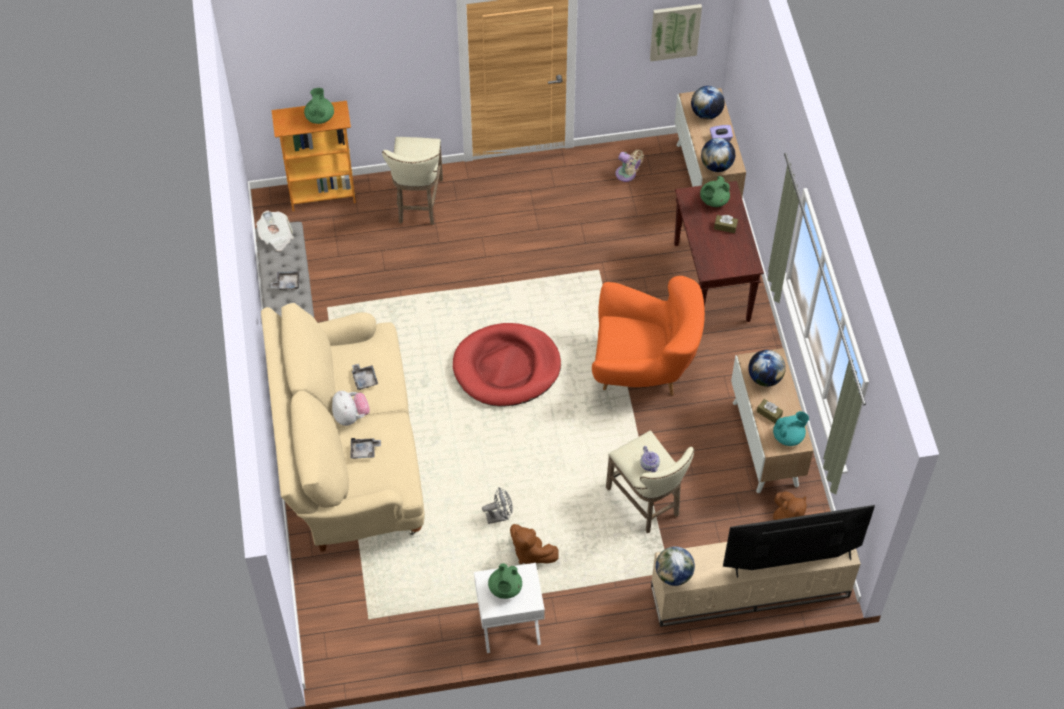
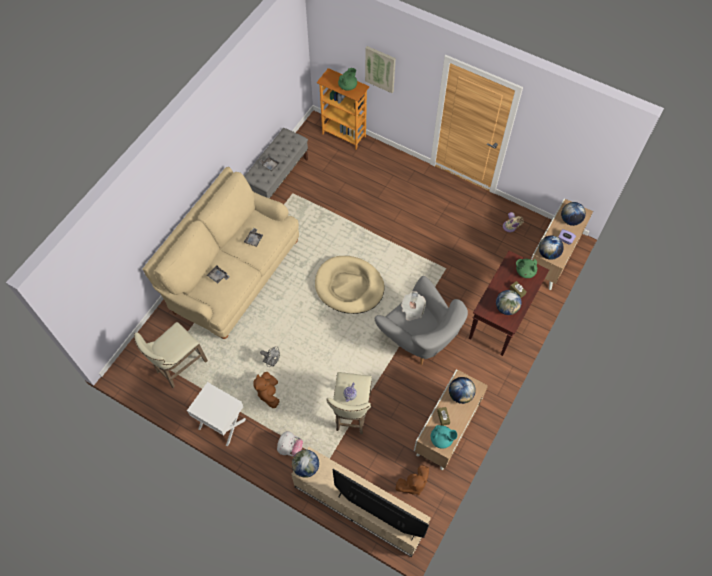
camera: 40 degrees right, 5 degrees up
(276, 236) = (287, 138): newspaper -> newspaper (412, 310)
(351, 416) = (230, 254): plush toy -> plush toy (290, 448)
(418, 203) = (386, 170): beige stool -> beige stool (178, 367)
(505, 589) = (213, 403): green teapot -> none
(506, 367) = (349, 286): red dog bed -> beige dog bed
(642, 369) = (419, 339): orange armchair -> grey armchair
(675, 31) = (576, 157): picture -> picture (380, 69)
(730, 252) = (506, 308): none -> globe

